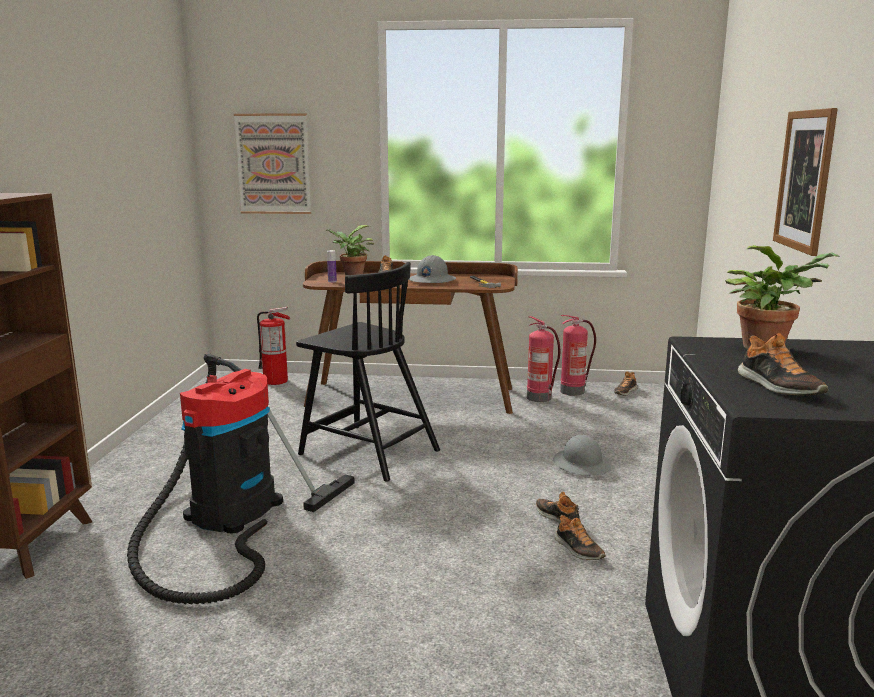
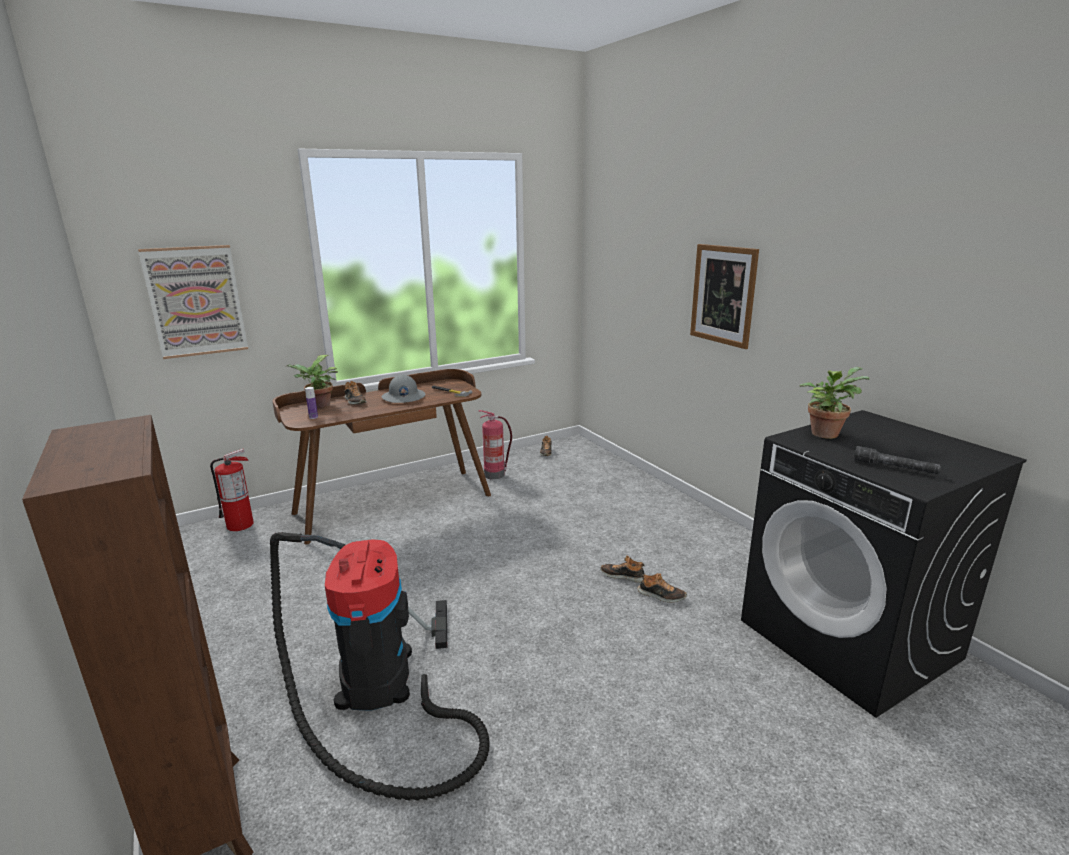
camera: 35 degrees left, 5 degrees up
(367, 451) = (421, 570): black chair -> none
(573, 391) = (511, 461): fire extinguisher -> none
(582, 464) = (587, 524): grey hard hat -> none
(777, 386) = (895, 467): shoe -> grey flashlight

